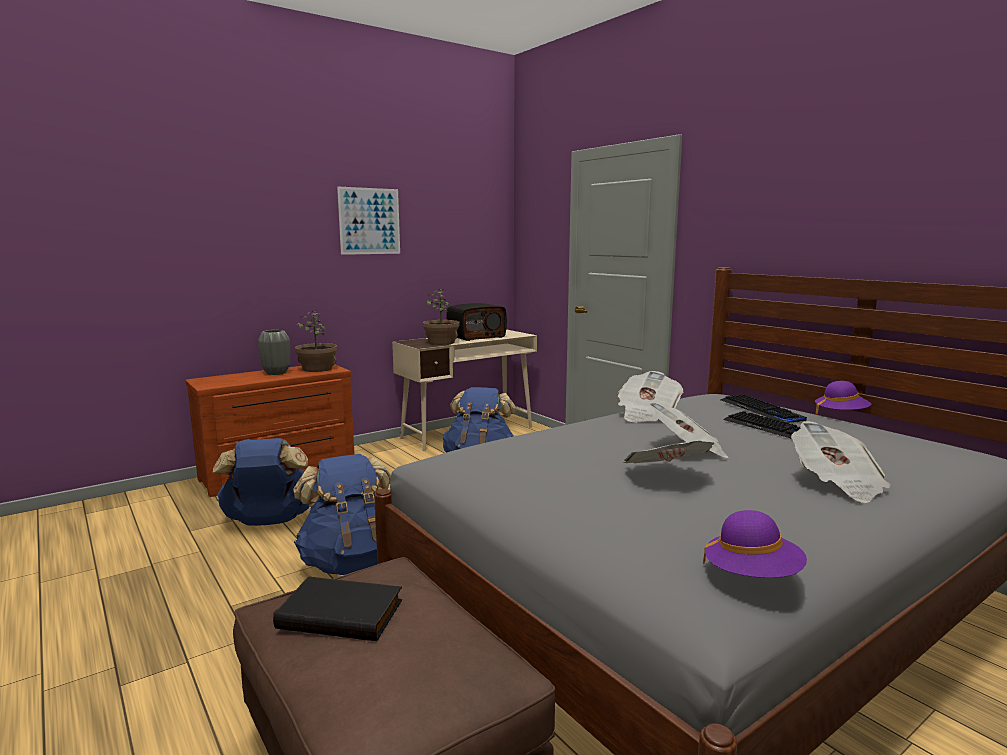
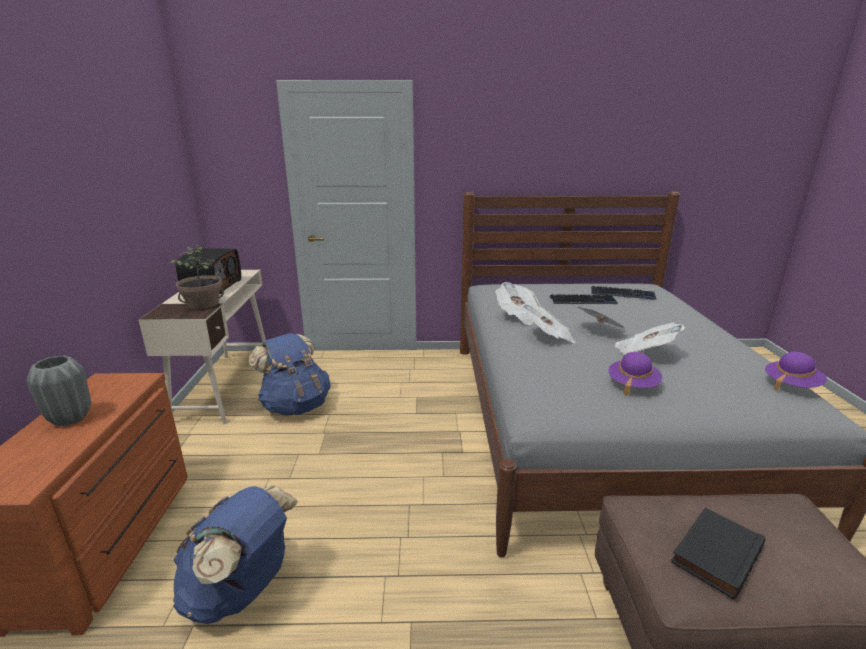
camera: 55 degrees left, 10 degrees up
(317, 369) = (112, 388): potted plant -> none
(352, 562) = (404, 551): blue backpack -> none
(369, 221) = (79, 169): picture -> none
(761, 410) = (542, 290): keyboard -> keyboard (622, 294)
(837, 484) = (676, 323): newspaper -> newspaper (548, 336)
(841, 414) = (564, 280): purple hat -> purple hat (632, 384)

